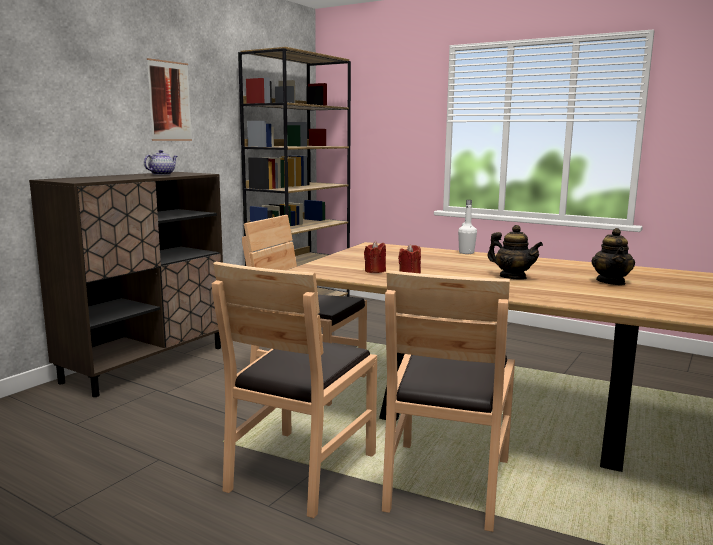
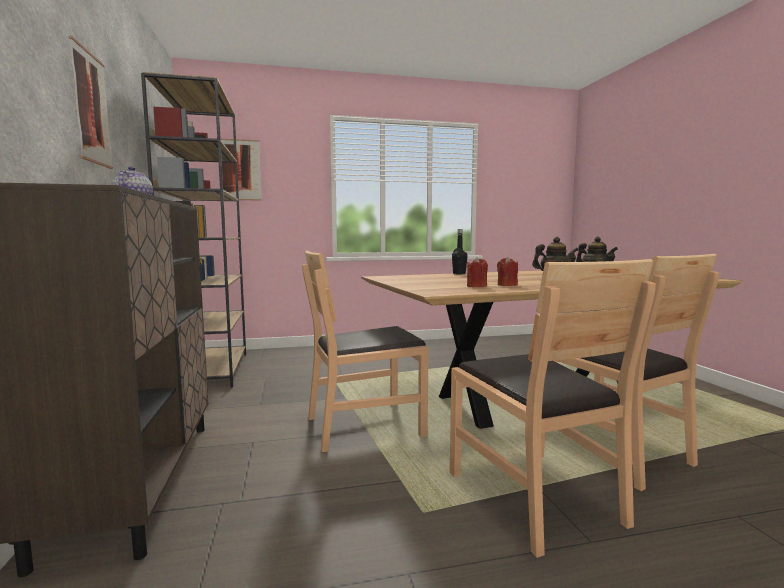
camera: 45 degrees left, 5 degrees down
(362, 114) = (240, 170): none -> picture
(466, 253) = (459, 274): white bottle -> black bottle

